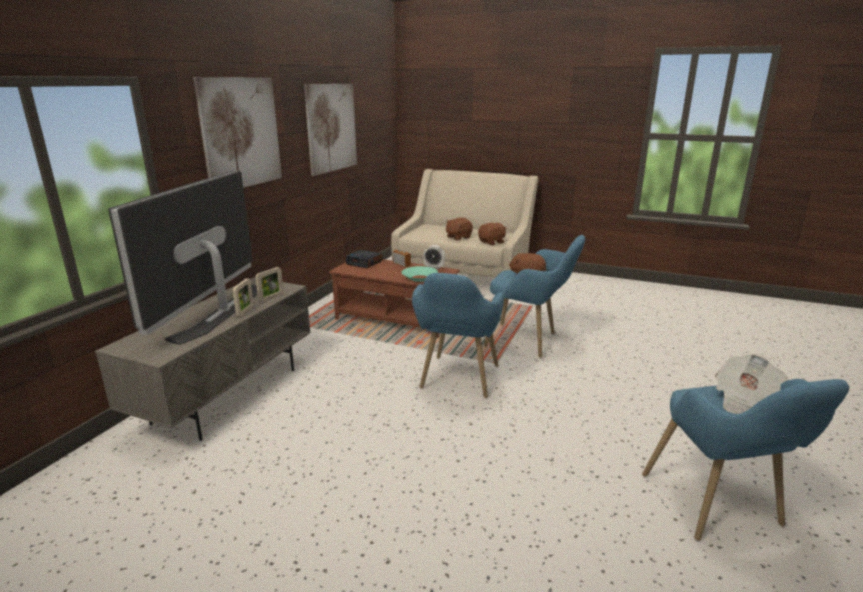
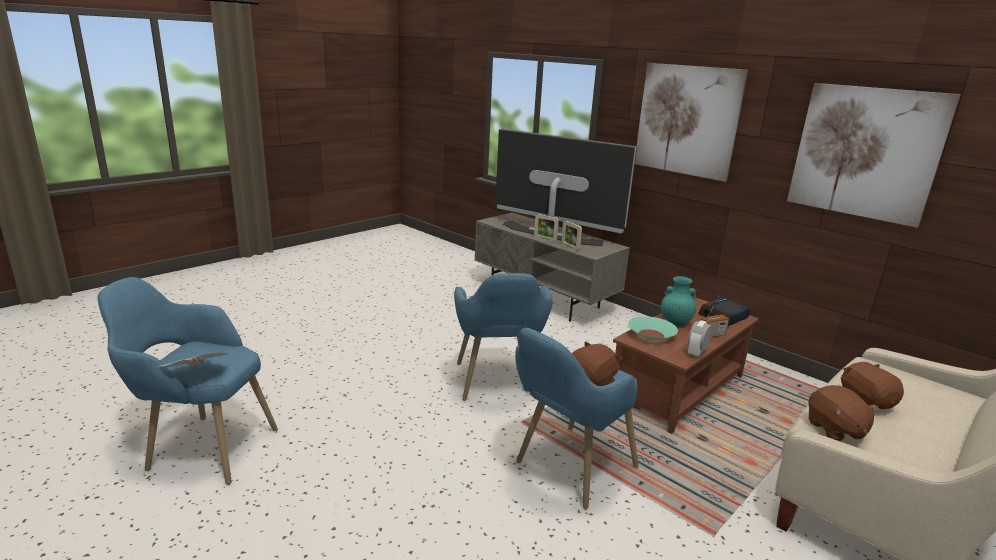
camera: 110 degrees right, 0 degrees up
(389, 273) = (675, 322): none -> turquoise vase
(457, 383) = (496, 387): blue armchair -> blue armchair turned 135 degrees counterclockwise

